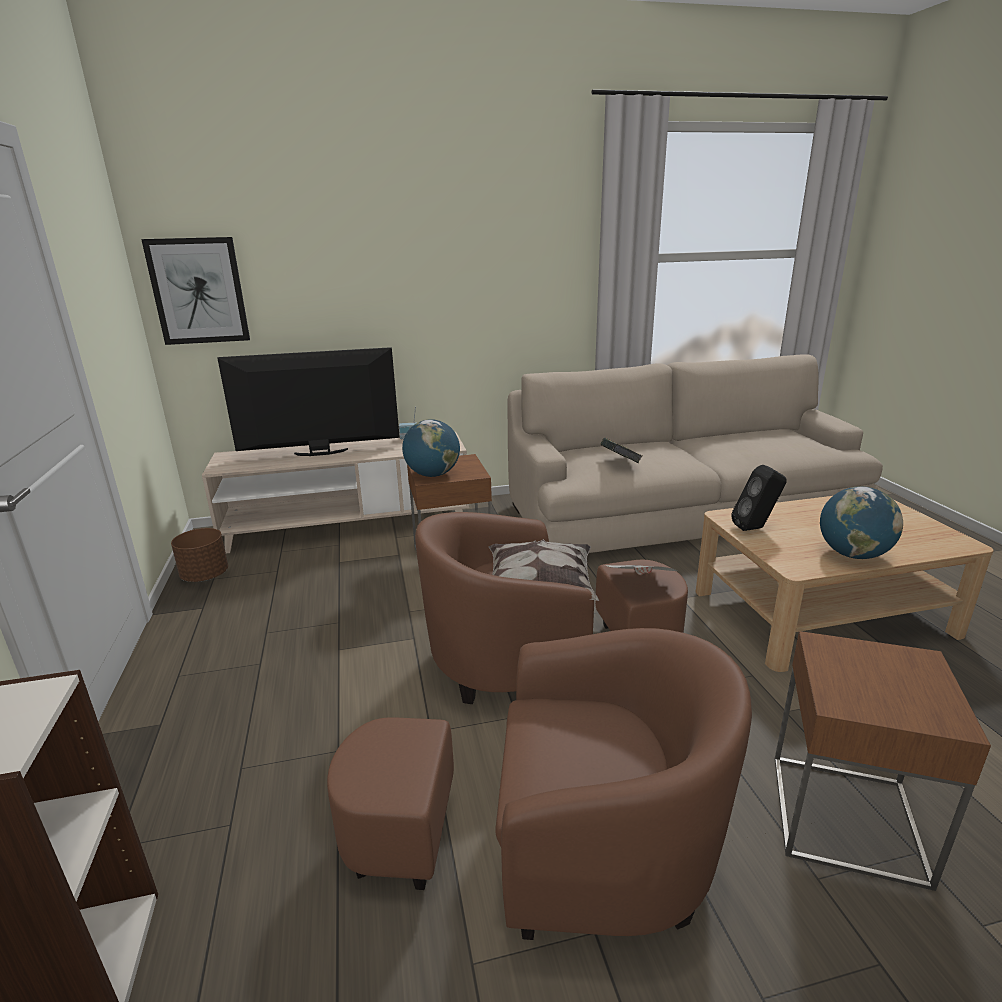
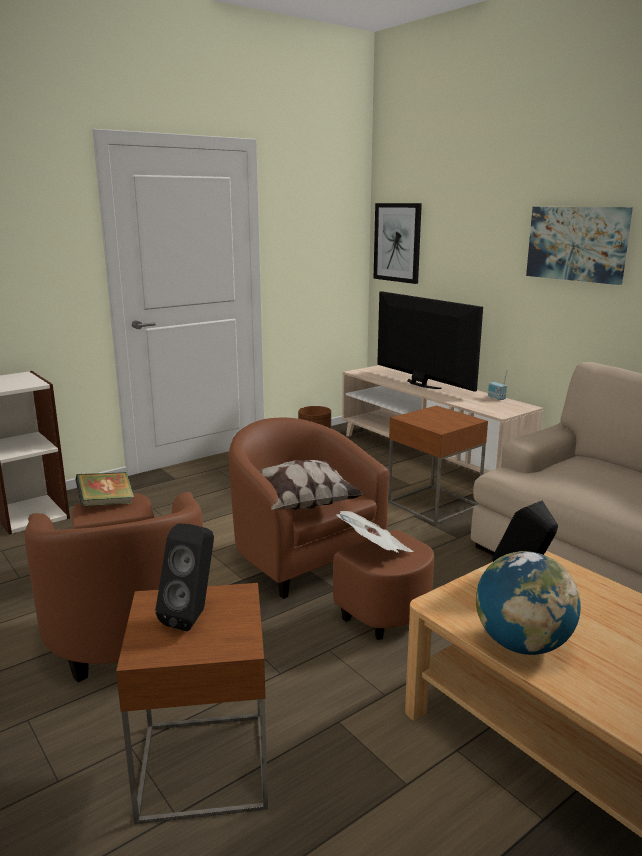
camera: 65 degrees right, 5 degrees down
(432, 475) = (418, 417): globe -> none
(458, 271) = (577, 243): none -> picture
(620, 463) = (587, 483): book -> book (106, 504)
(873, 680) = (193, 616): none -> black speaker

